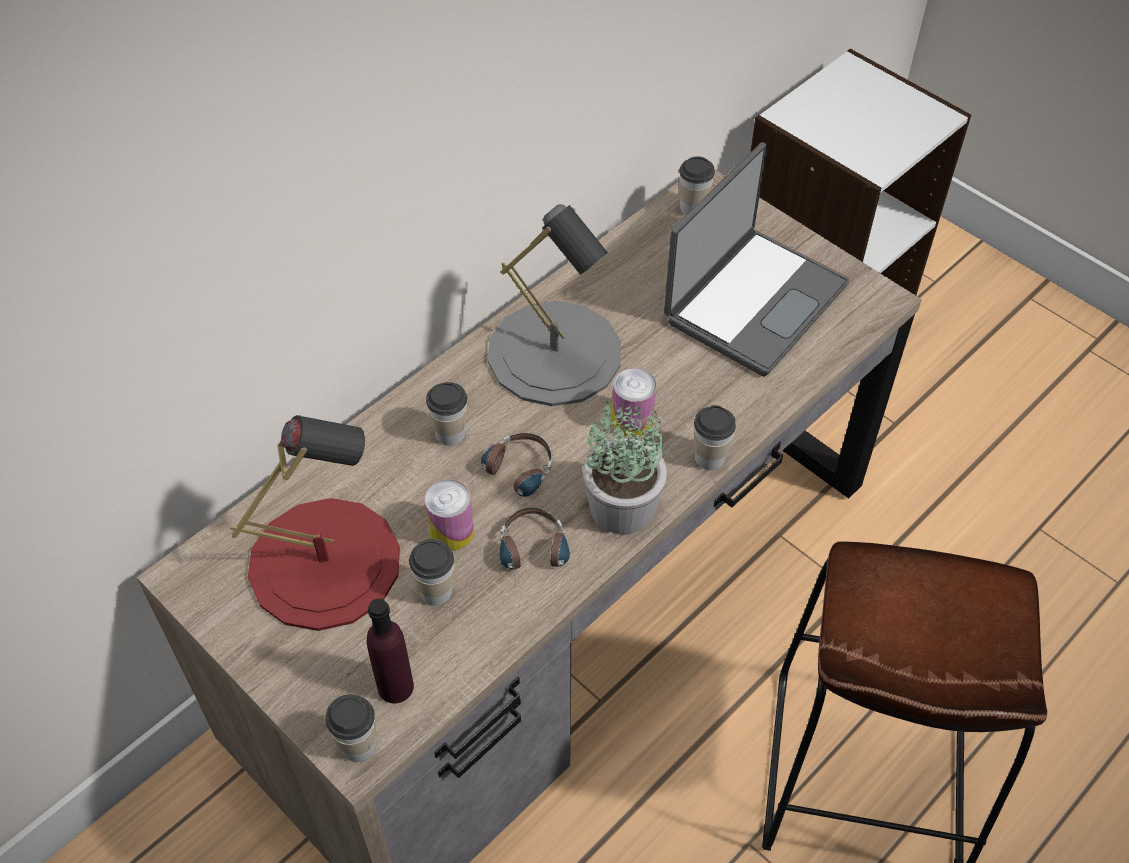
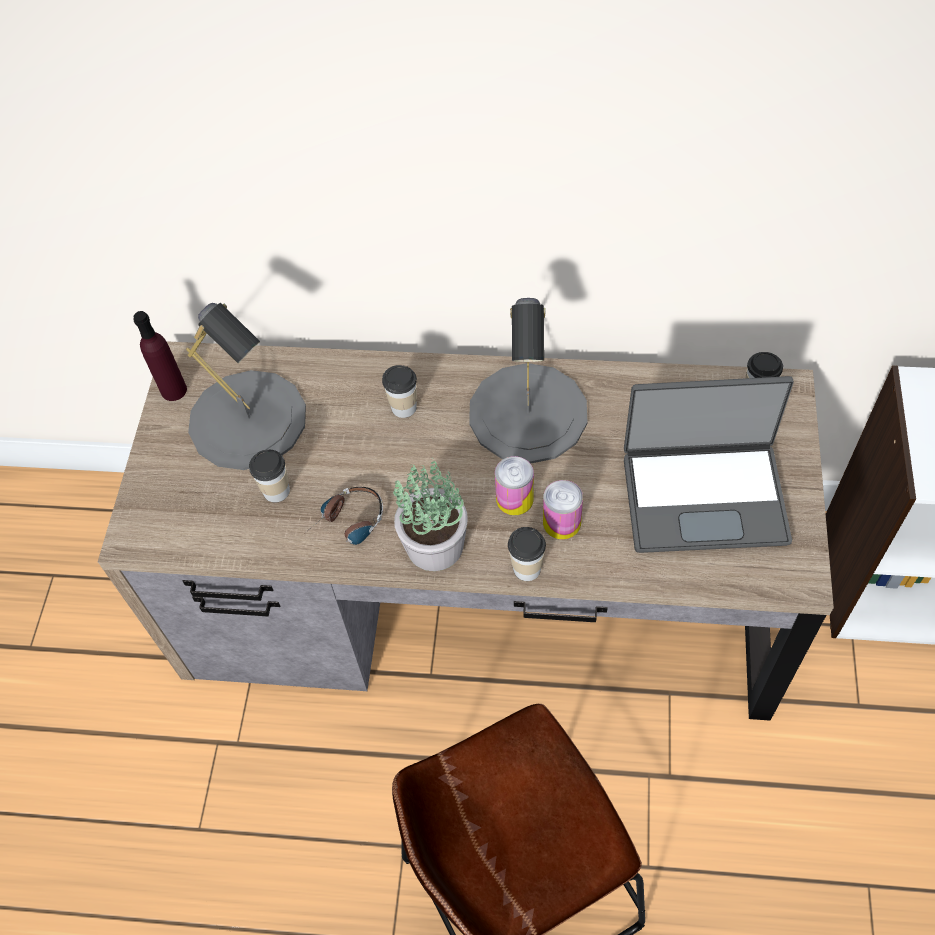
camera: 55 degrees right, 5 degrees up
(325, 563) = (248, 419): red table lamp -> grey table lamp
(358, 745) = (137, 533): cup -> none
(395, 686) = (191, 522): purple bottle -> purple bottle (174, 390)
(451, 531) = (328, 465): can -> can (562, 522)
(512, 478) = (400, 466): headphones -> none

